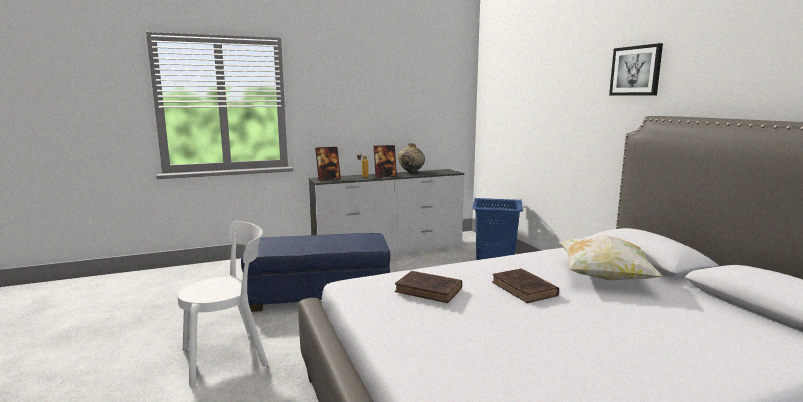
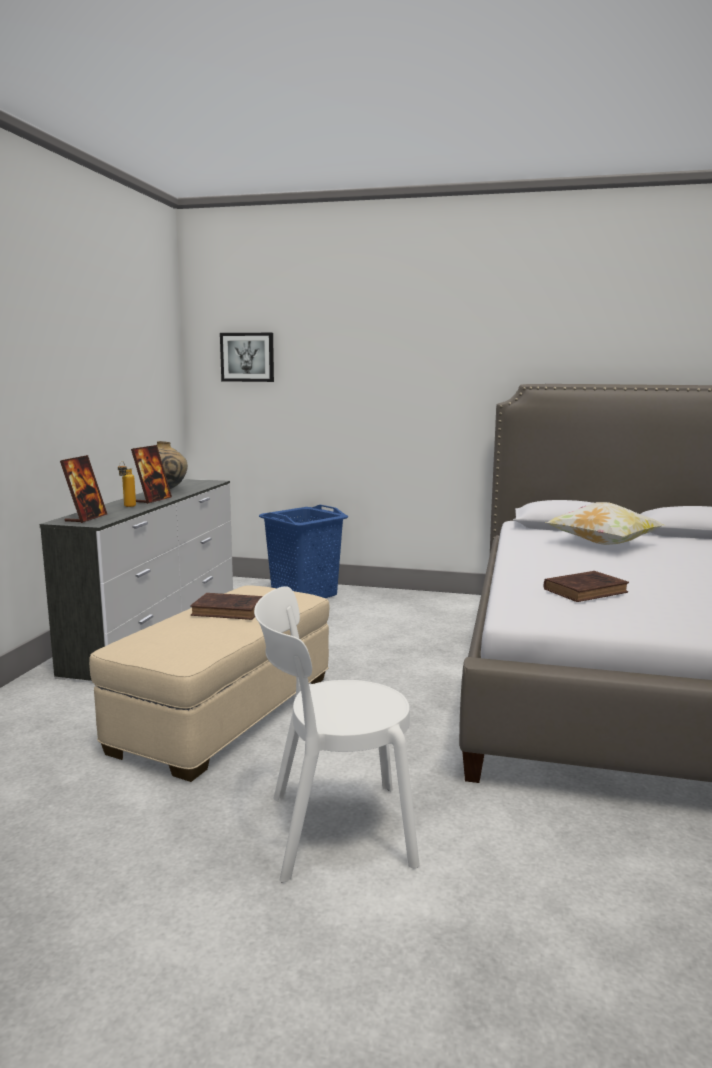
camera: 55 degrees left, 0 degrees up
(229, 356) = (332, 830): white chair -> white chair turned 105 degrees counterclockwise
(319, 295) = (226, 713): blue ottoman -> beige ottoman
(525, 289) = (611, 567): brown book -> brown book (231, 611)
(636, 71) = (488, 336): picture -> picture (247, 357)

